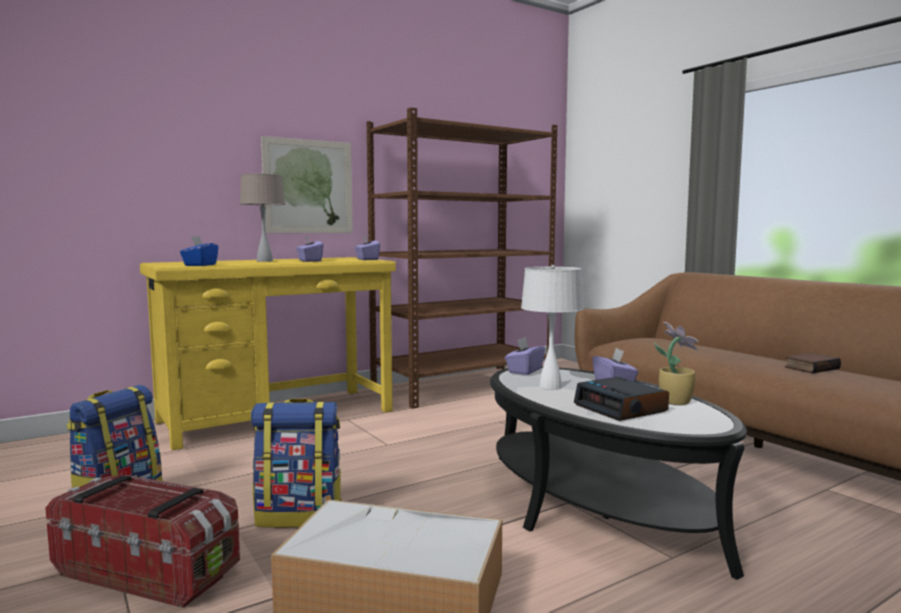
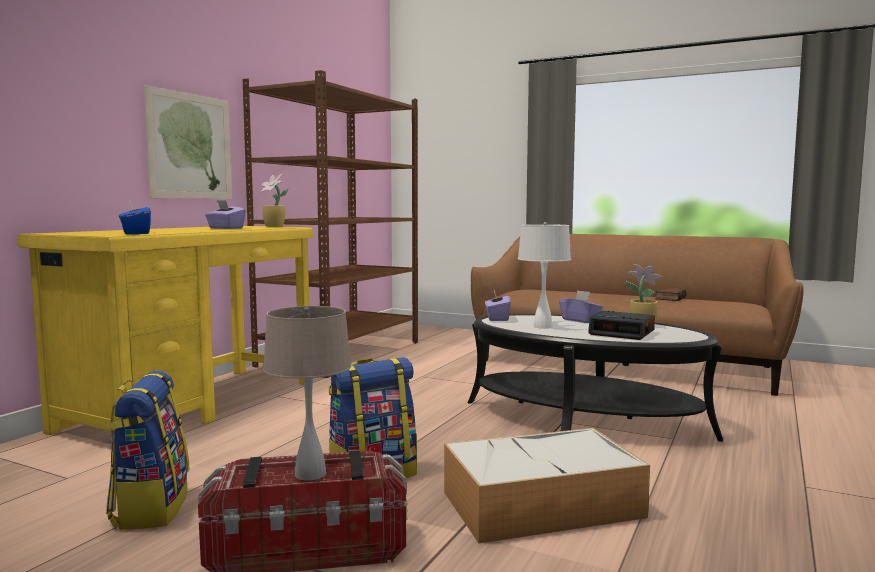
camera: 30 degrees left, 0 degrees up
(265, 261) = (175, 229): beige table lamp -> beige table lamp (310, 473)
(367, 259) = (274, 226): purple tissue box -> potted plant

